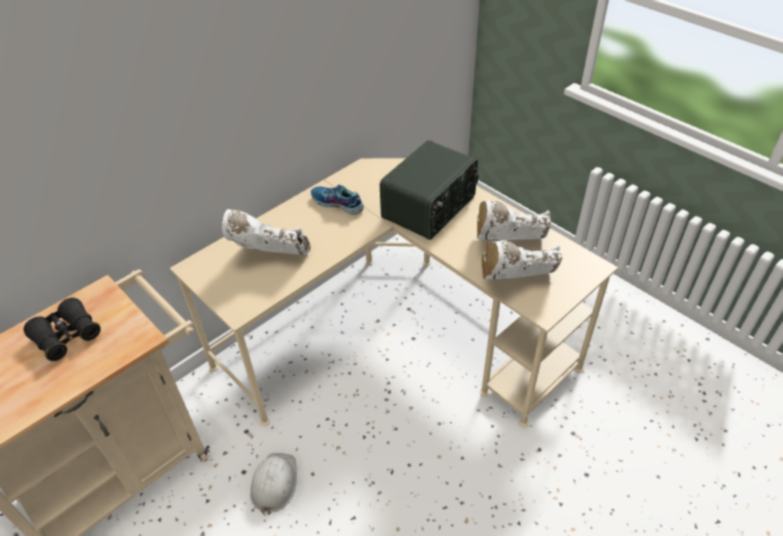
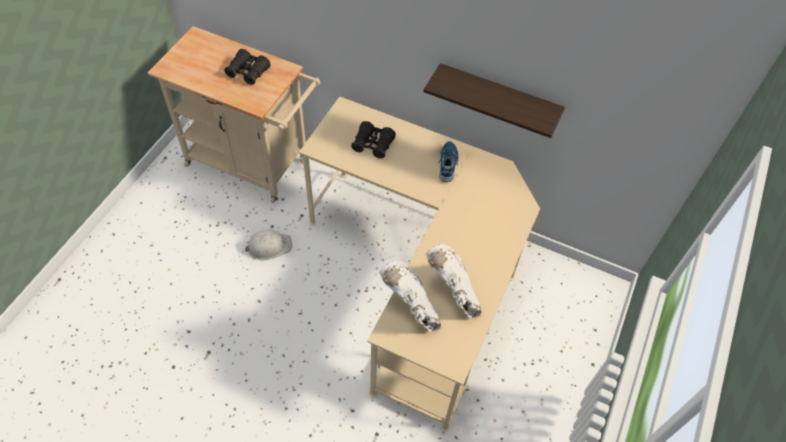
camera: 65 degrees right, 10 degrees up
(270, 256) = (373, 144): white boot -> black binoculars
(324, 103) = (497, 100): none -> shelf
(430, 208) = (473, 227): radio -> none

